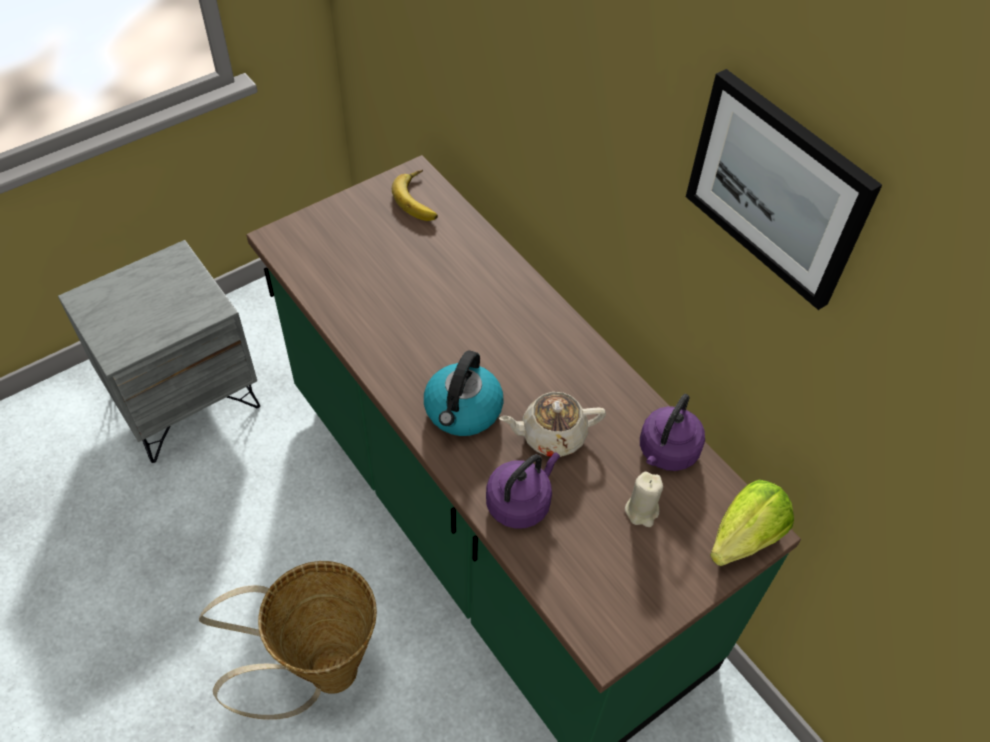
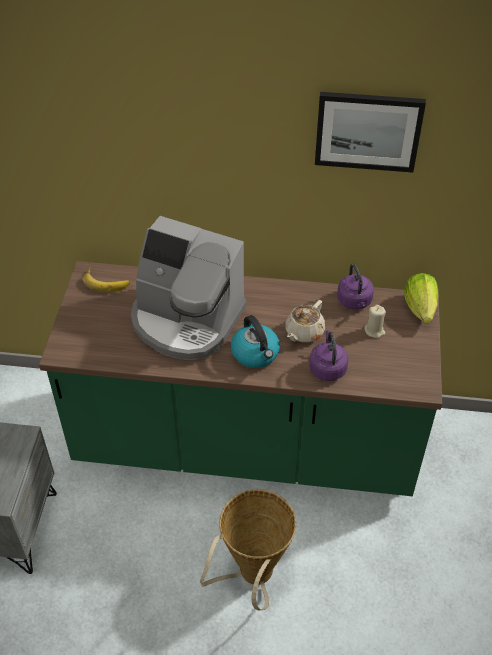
camera: 45 degrees left, 5 degrees down
(442, 307) = (186, 320): none -> coffee machine

